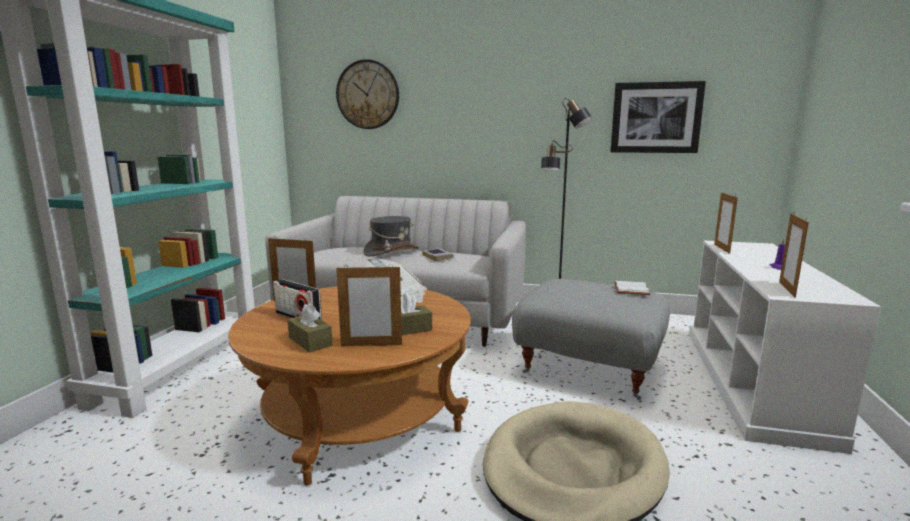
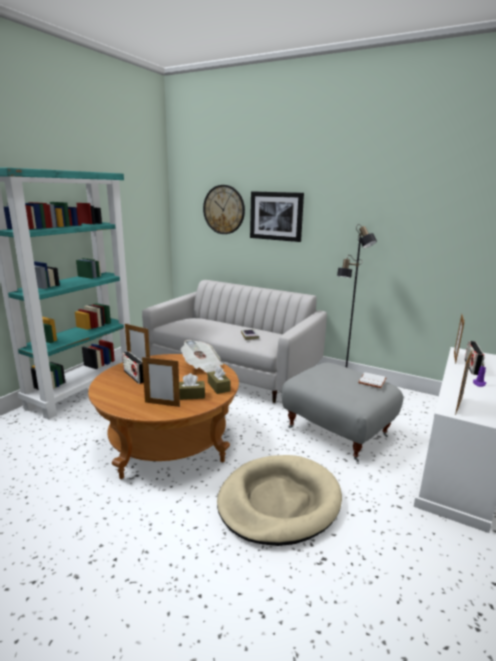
camera: 15 degrees right, 5 degrees up
(310, 341) = (130, 396): brown tissue box -> brown tissue box (218, 387)
(391, 252) = (222, 327): grey hat -> none
(656, 118) = (432, 242): picture -> picture (276, 216)
(750, 255) = (472, 367): none -> radio

